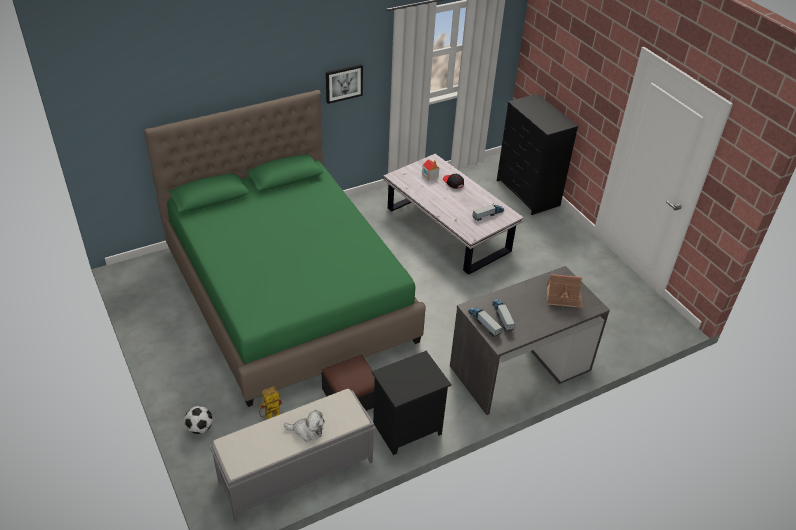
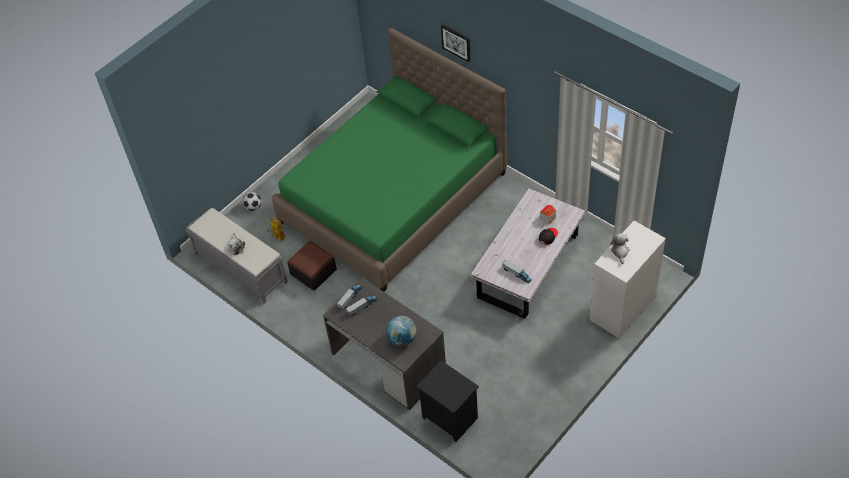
camera: 75 degrees right, 10 degrees up
(343, 83) = (529, 99): picture -> picture (456, 42)
(407, 429) = (298, 312): black nightstand -> black nightstand (449, 418)
(528, 193) = (622, 308): black dresser -> white dresser
(540, 118) = (620, 251): none -> plush toy
(563, 298) = (402, 339): toy house -> globe

